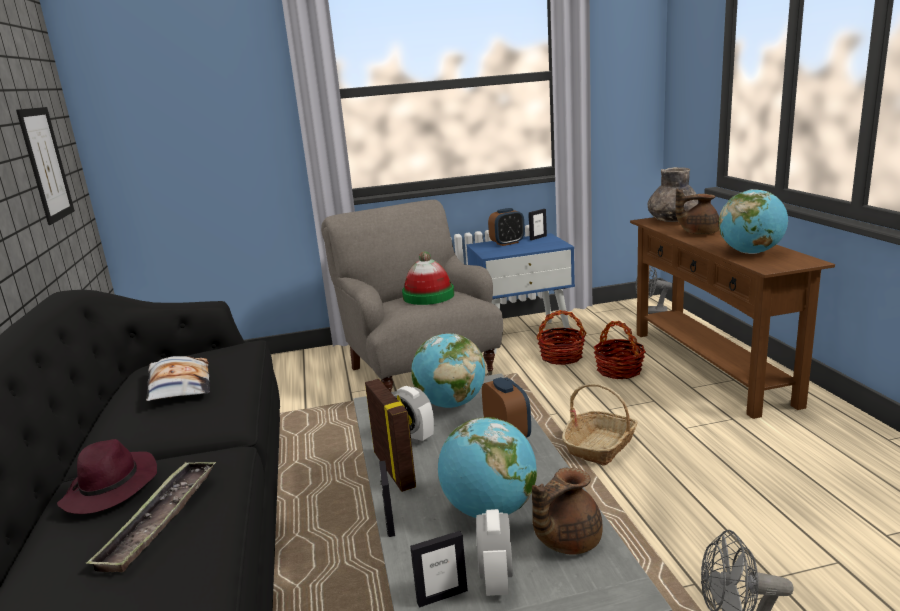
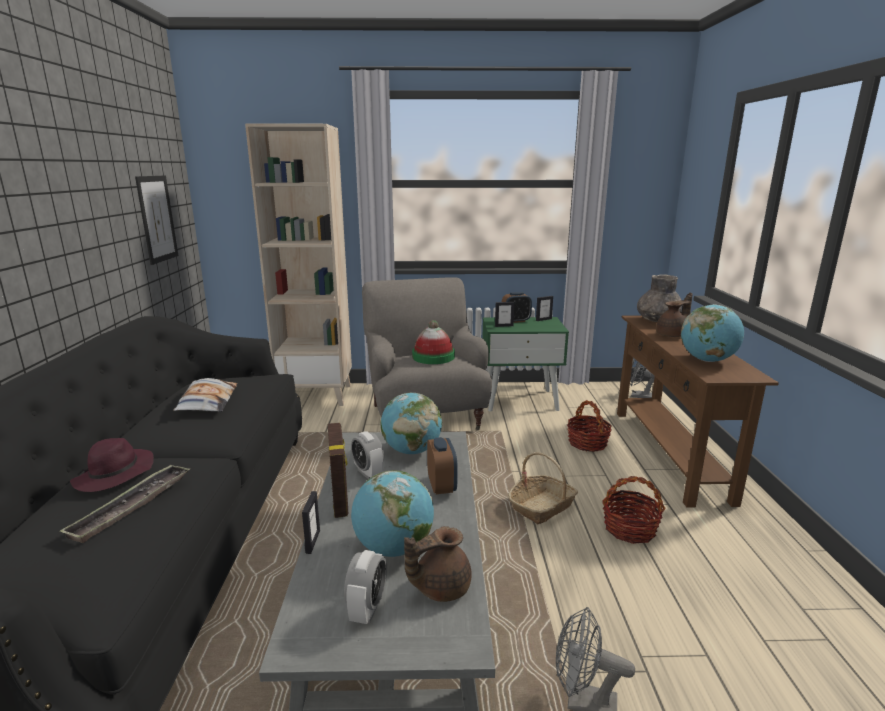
camera: 10 degrees right, 0 degrees up
(274, 368) = (317, 395): none -> beige bookcase
(442, 596) = (319, 613): picture frame -> picture frame (504, 326)
(523, 336) = (520, 400): blue nightstand -> green nightstand
(561, 357) = (544, 423): basket -> basket (629, 529)
(698, 233) = (673, 335): brown teapot -> brown teapot turned 135 degrees clockwise

